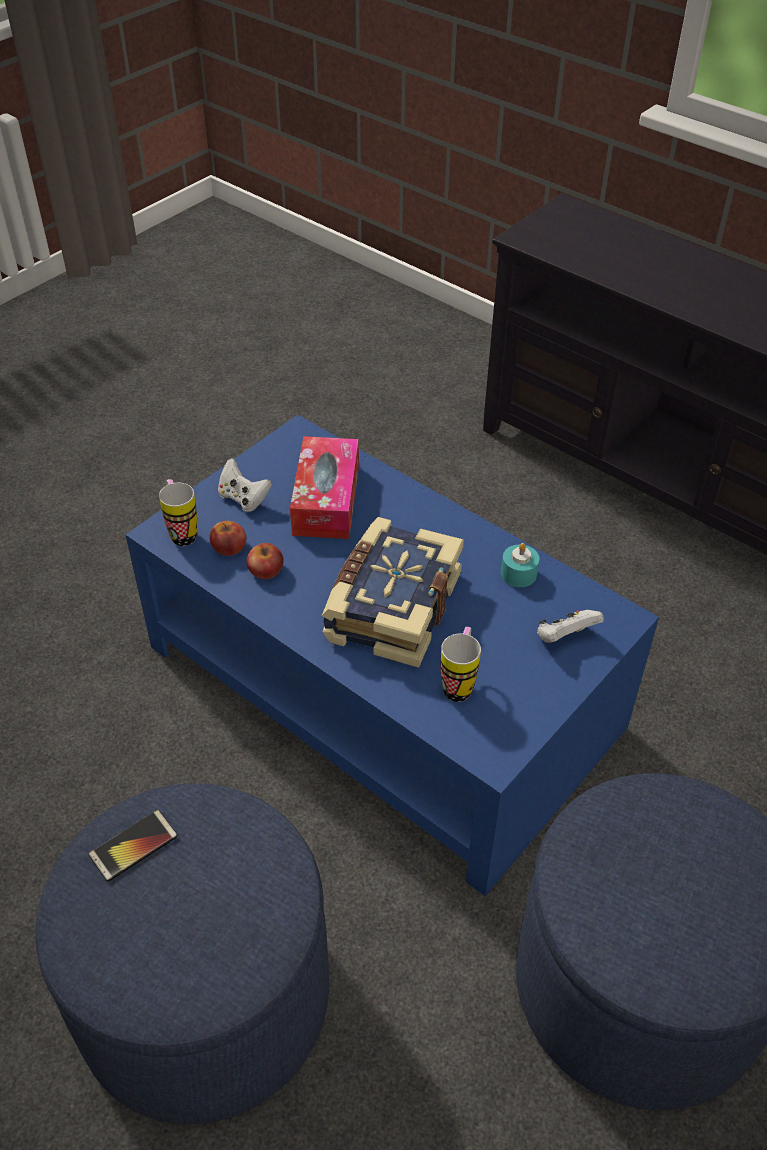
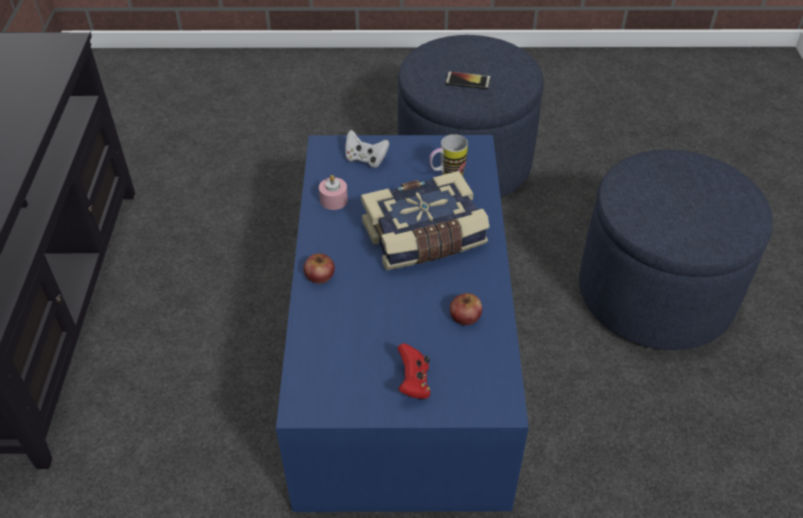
camera: 130 degrees left, 0 degrees up
(133, 846) = (691, 231): phone -> phone (468, 81)
(181, 532) = (487, 392): mug -> none
(229, 547) = (468, 352): apple -> apple (320, 275)
(243, 498) = (414, 382): white game controller -> red game controller
(326, 500) = (363, 332): tissue box -> none
(518, 574) = (333, 200): turquoise candle -> pink candle

